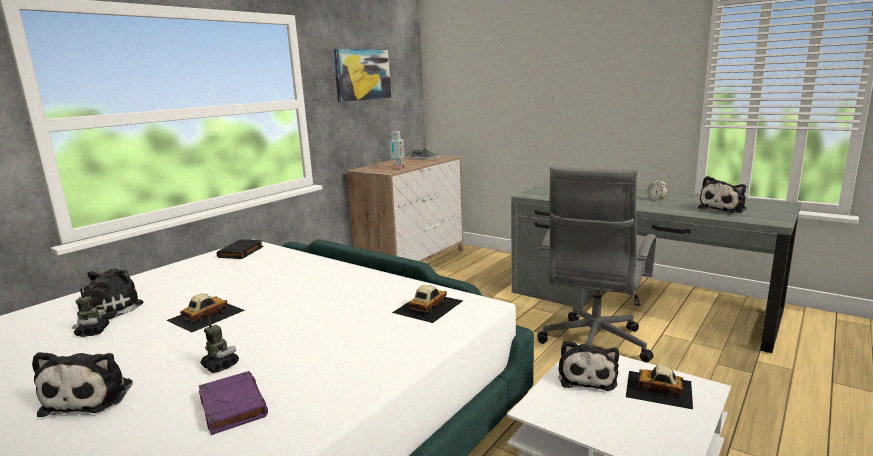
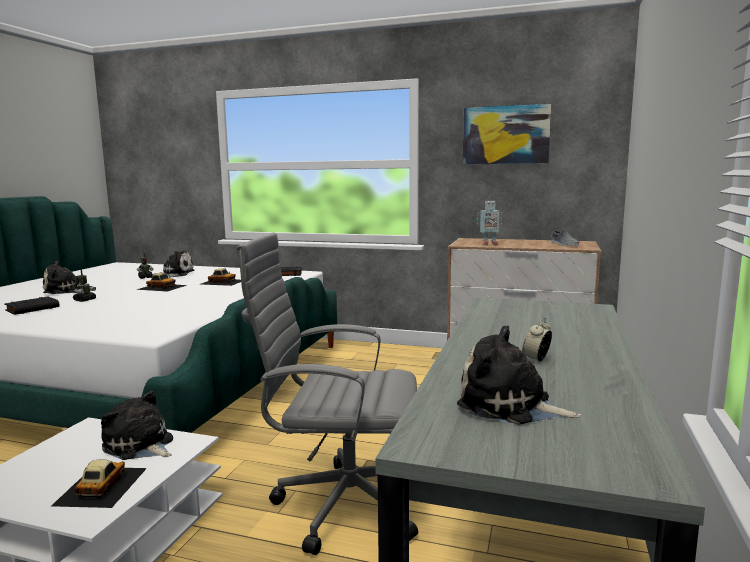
camera: 70 degrees right, 5 degrees down
(232, 406) = (33, 309): purple book -> black book
(427, 306) = (157, 323): toy car -> toy car (222, 282)
(587, 376) = (140, 445): plush toy -> plush toy turned 45 degrees clockwise

